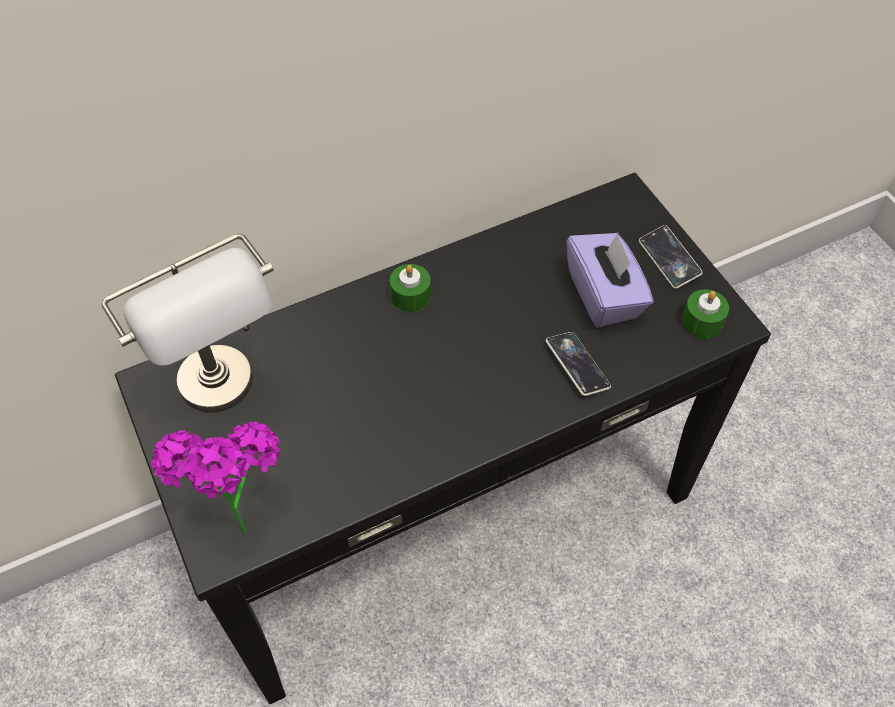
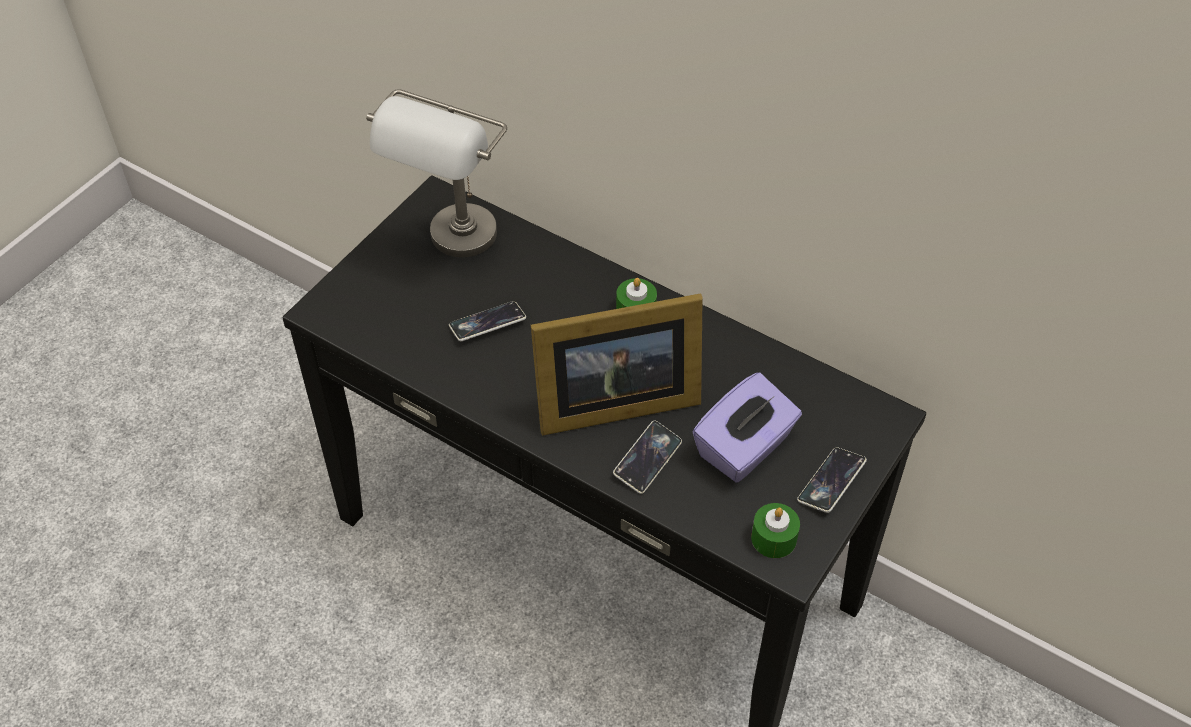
camera: 60 degrees right, 5 degrees down
(238, 515) = (358, 306): potted plant -> none
(345, 413) = (487, 324): none -> phone
(499, 362) = (610, 402): none -> picture frame

